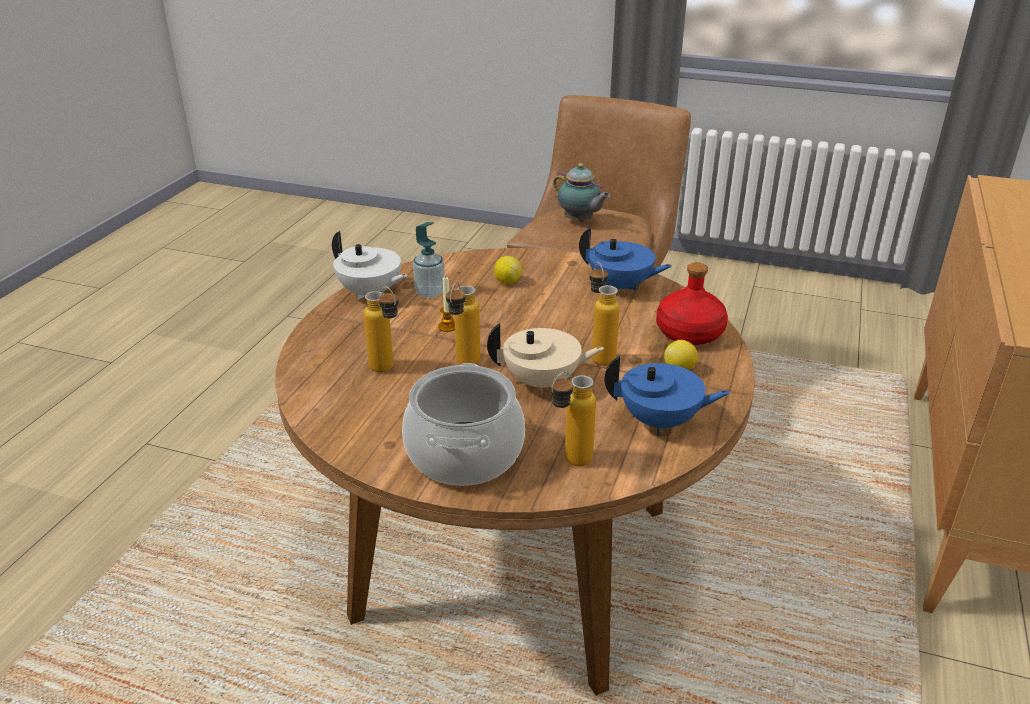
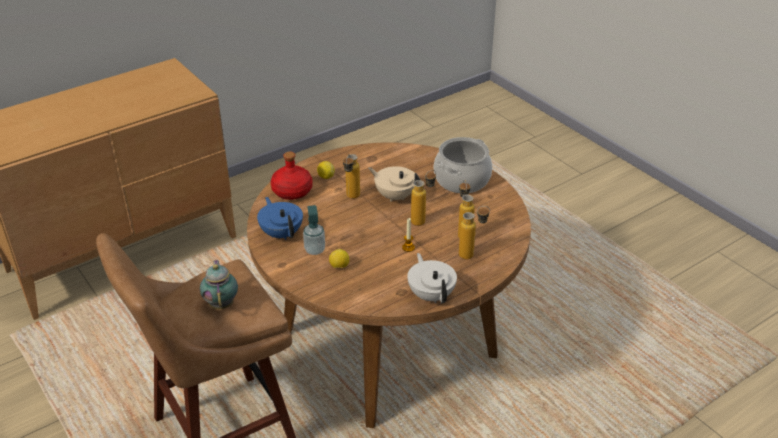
camera: 145 degrees left, 5 degrees up
(430, 293) = (394, 278): soap dispenser -> soap dispenser (315, 250)
(569, 463) = (423, 161): bottle -> bottle (472, 255)
(660, 422) = (367, 160): blue teapot -> none

